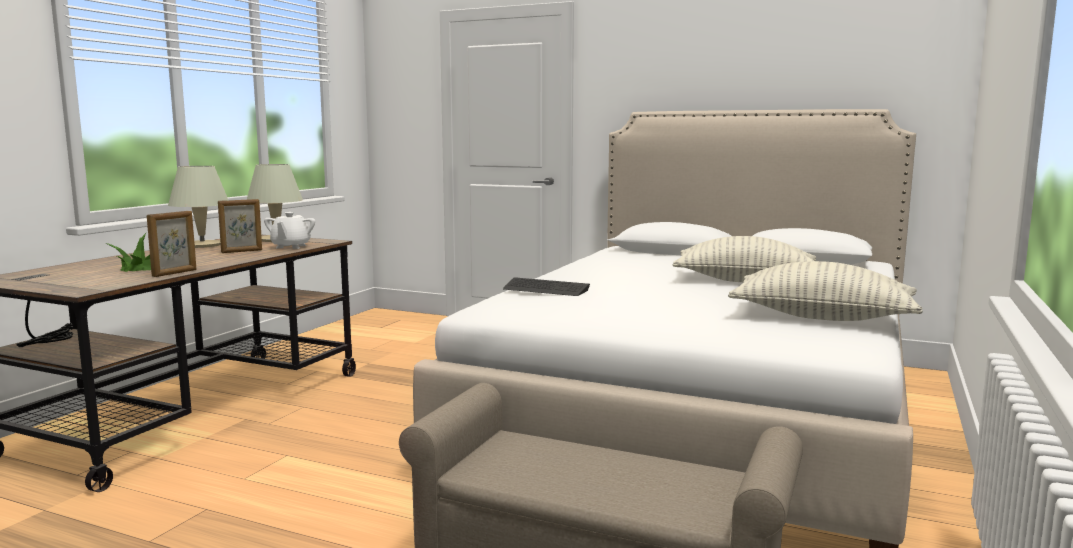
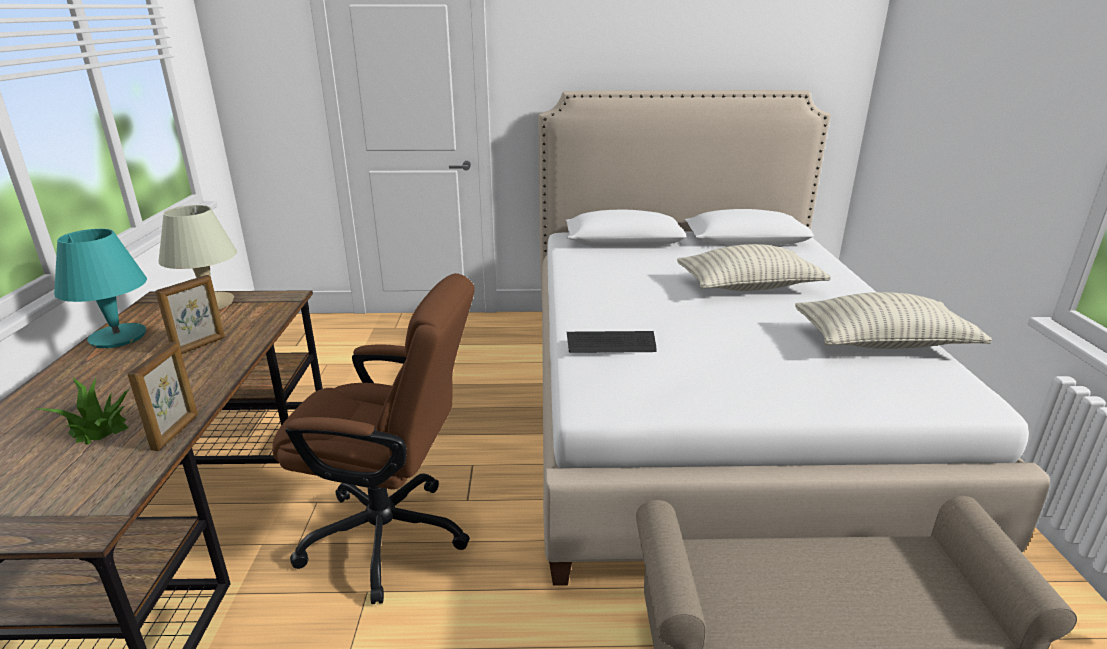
camera: 25 degrees left, 15 degrees up
(202, 245) = (118, 337): beige table lamp -> turquoise table lamp
(290, 246) = (253, 320): white teapot -> none
(335, 434) = (394, 538): none -> brown office chair

